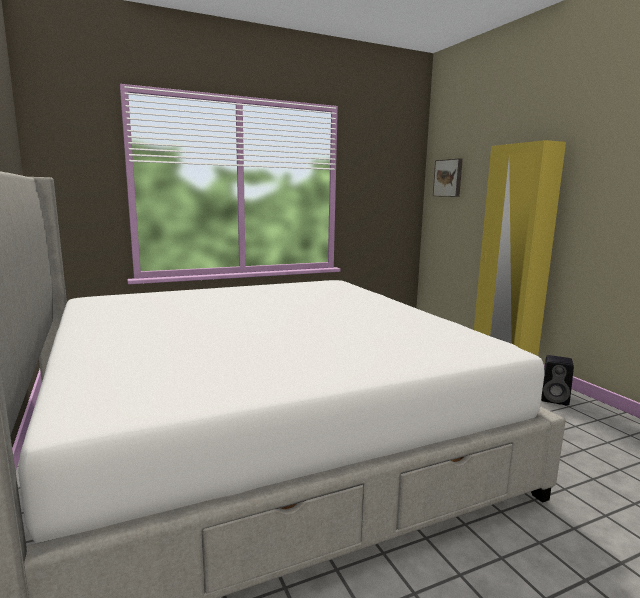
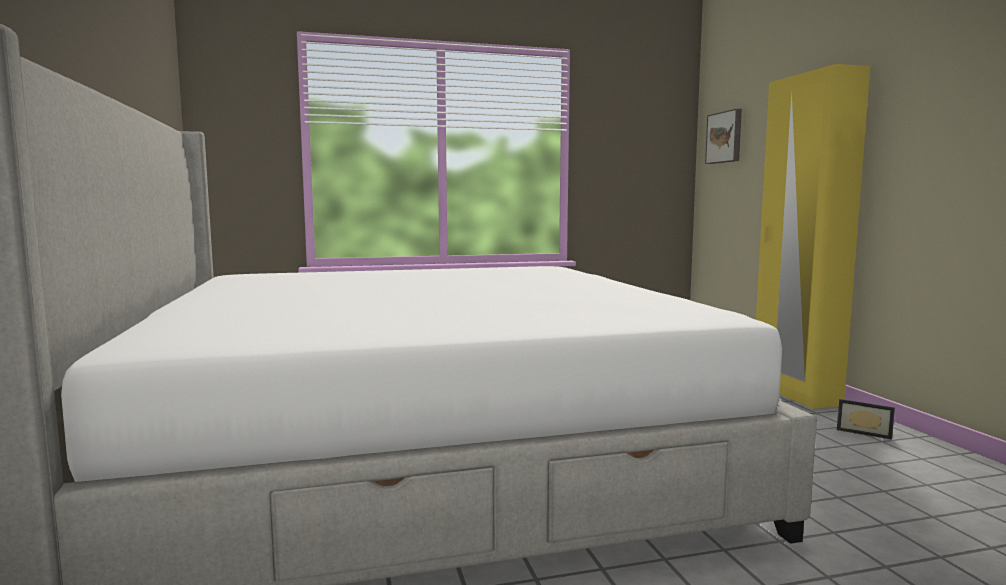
camera: 10 degrees right, 5 degrees down
(555, 399) = (864, 432): black speaker -> picture frame

